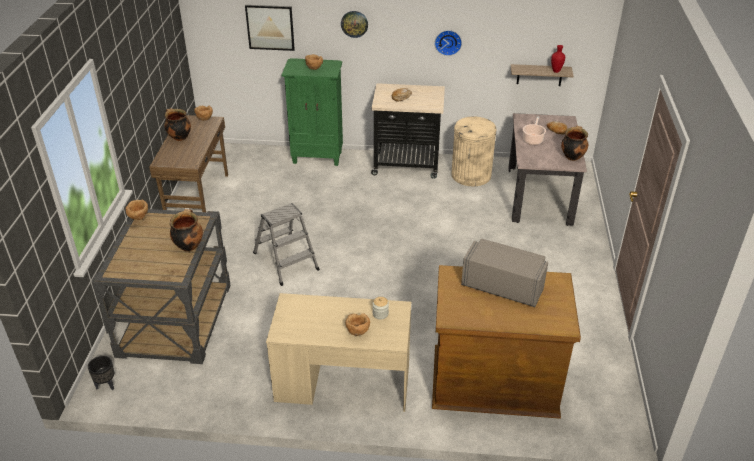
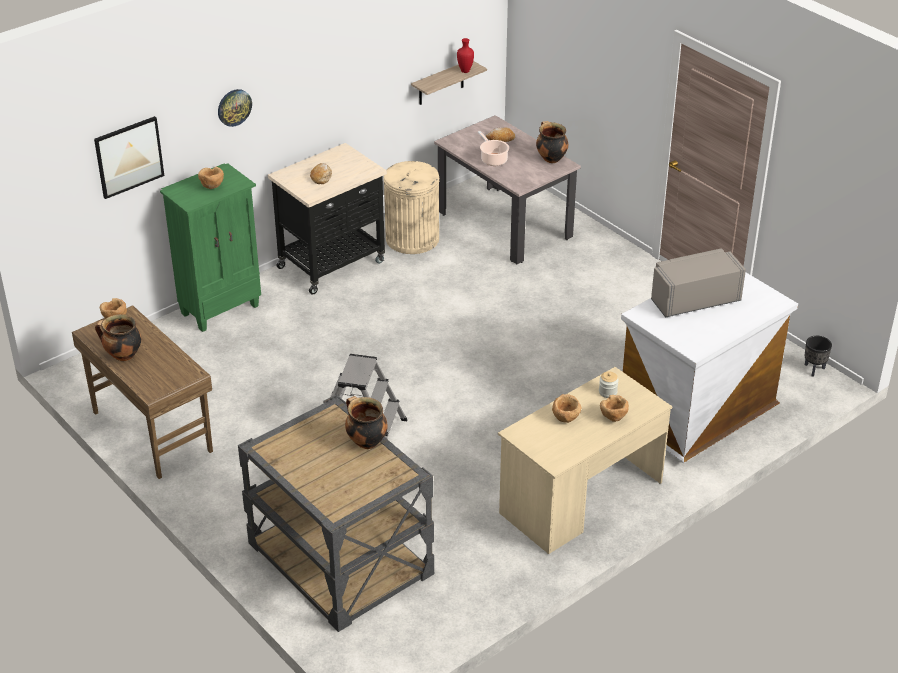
camera: 45 degrees left, 0 degrees up
(106, 385) = (373, 658): black planter -> black planter (813, 369)
(139, 218) = (264, 451): brown bowl -> brown bowl (566, 419)
(448, 42) = (342, 85): wall clock -> none
(493, 385) = (695, 415): brown dresser -> white dresser

